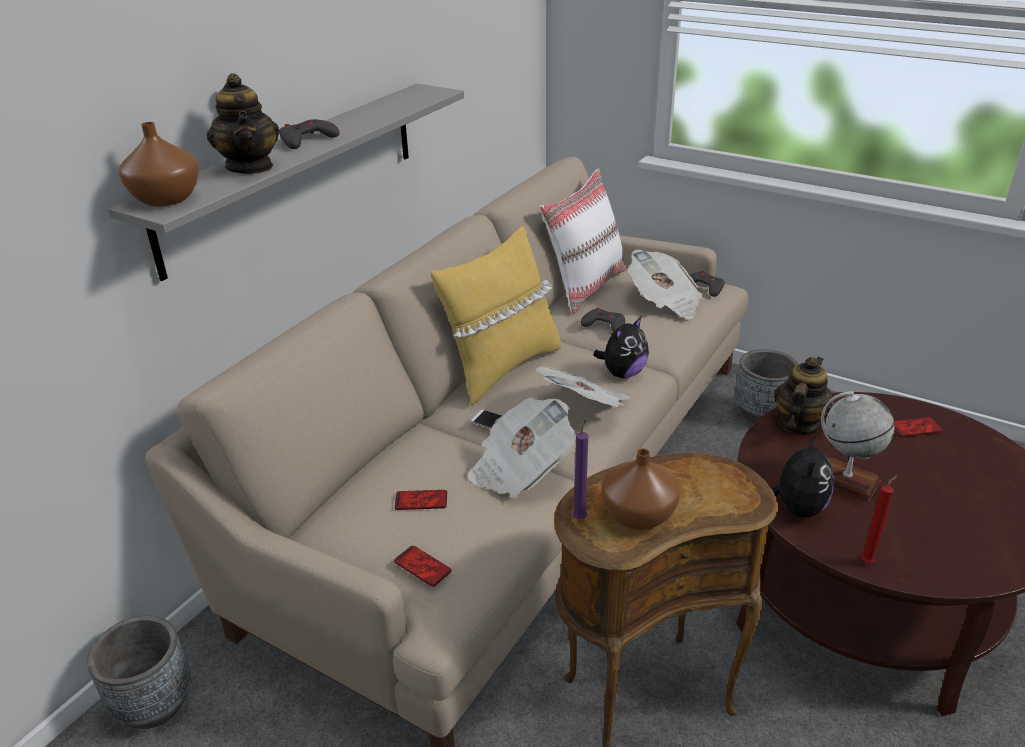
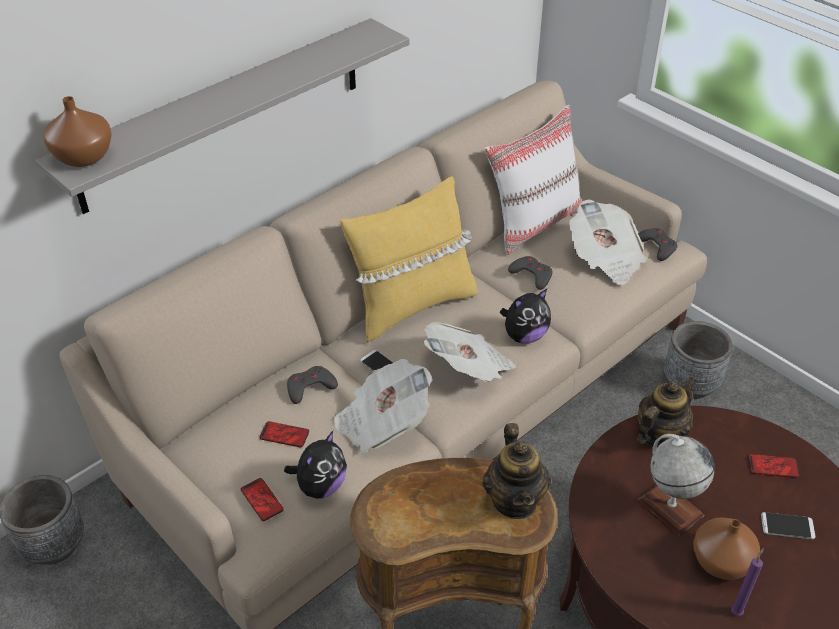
camera: 15 degrees right, 10 degrees up
(250, 167) = (167, 125): teapot -> teapot (515, 500)
(307, 140) = (231, 93): grey game controller -> grey game controller (310, 387)
(580, 517) = (374, 505): purple candle -> purple candle (737, 611)
(637, 513) = (424, 514): brown vase -> brown vase (720, 560)
(796, 508) = (607, 526): plush toy -> plush toy (320, 486)
(868, 561) = (643, 596): red candle -> none
(959, 472) = (787, 526): none -> phone

